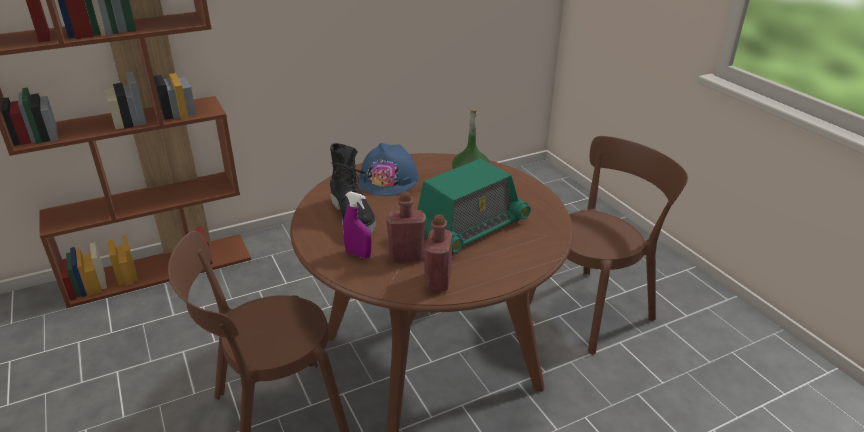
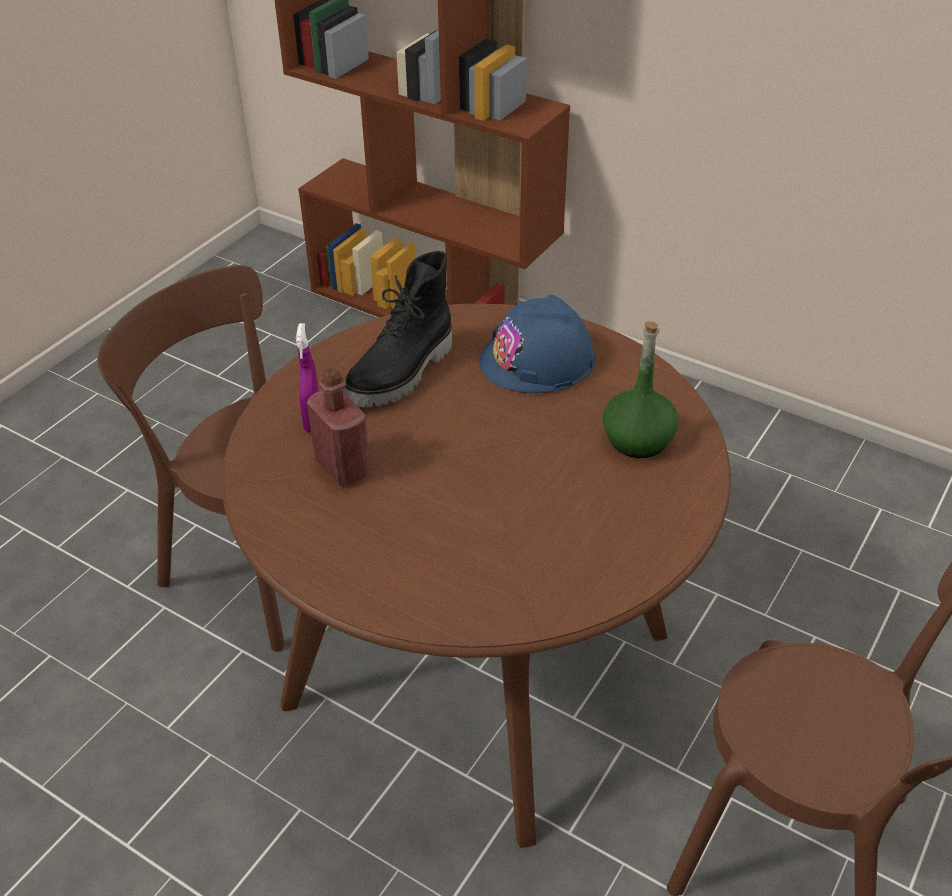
camera: 60 degrees right, 10 degrees up
(438, 281) = (302, 524): red bottle -> none
(470, 226) = (477, 500): radio -> none

